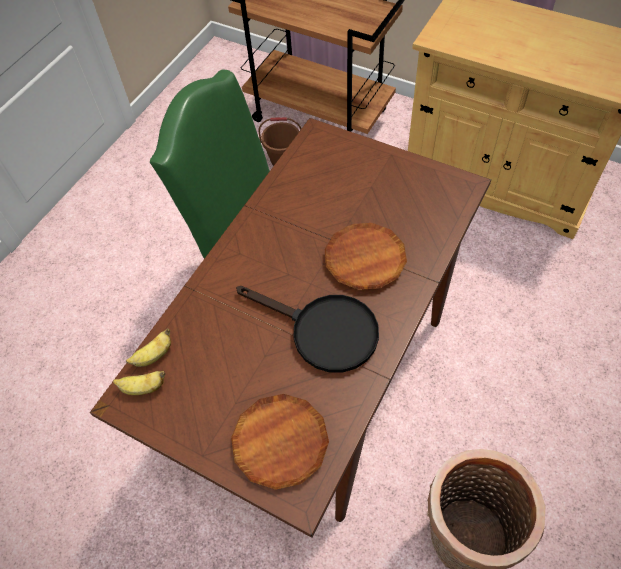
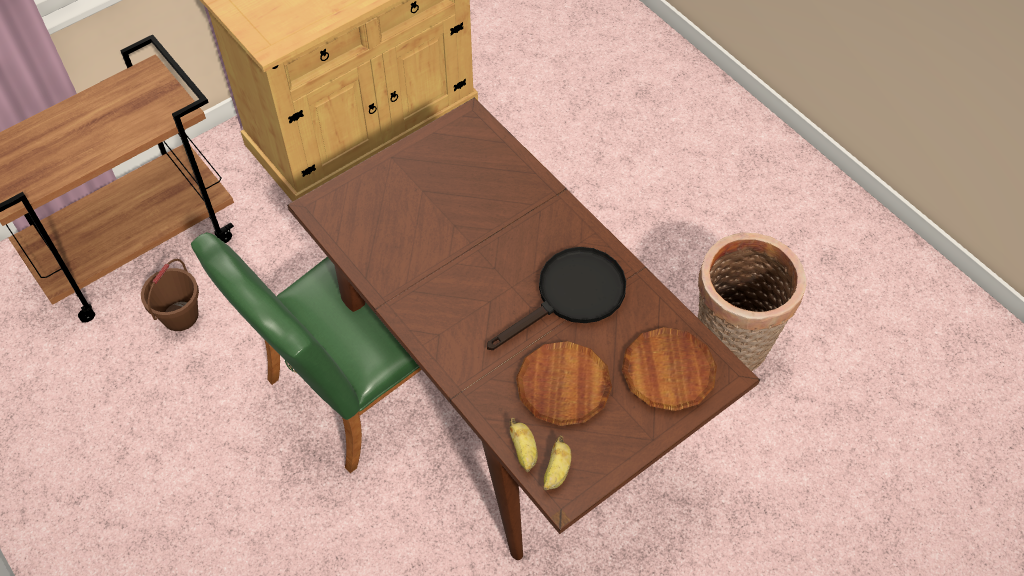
camera: 70 degrees left, 0 degrees up
(365, 259) = (509, 232): brown plate -> brown plate (563, 386)

